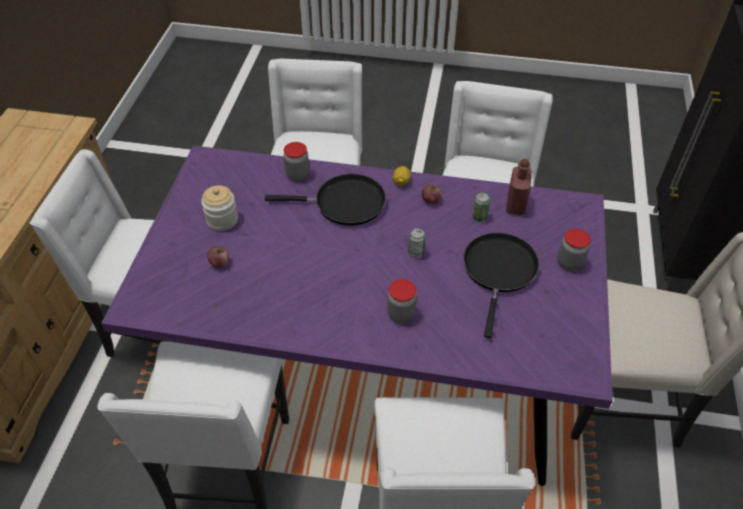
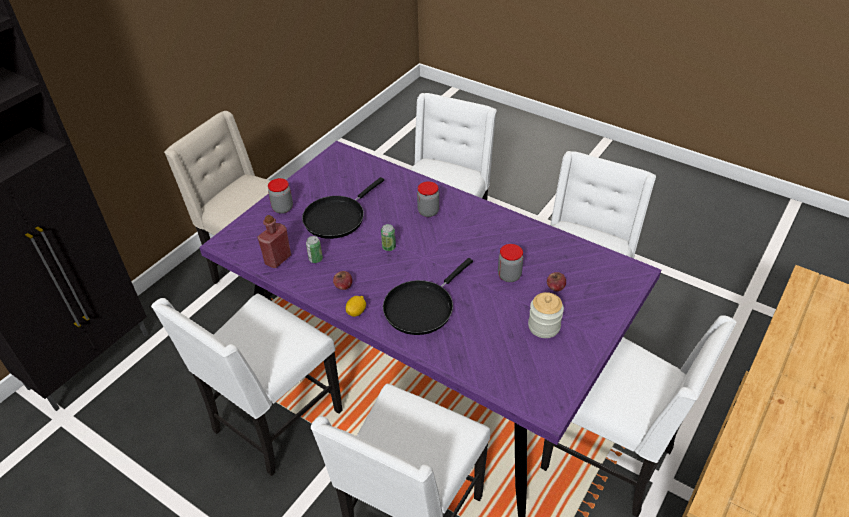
camera: 155 degrees left, 5 degrees down
(297, 175) = (452, 353): jar -> jar (509, 276)
(344, 203) = (422, 307): black frying pan -> black frying pan turned 75 degrees counterclockwise

